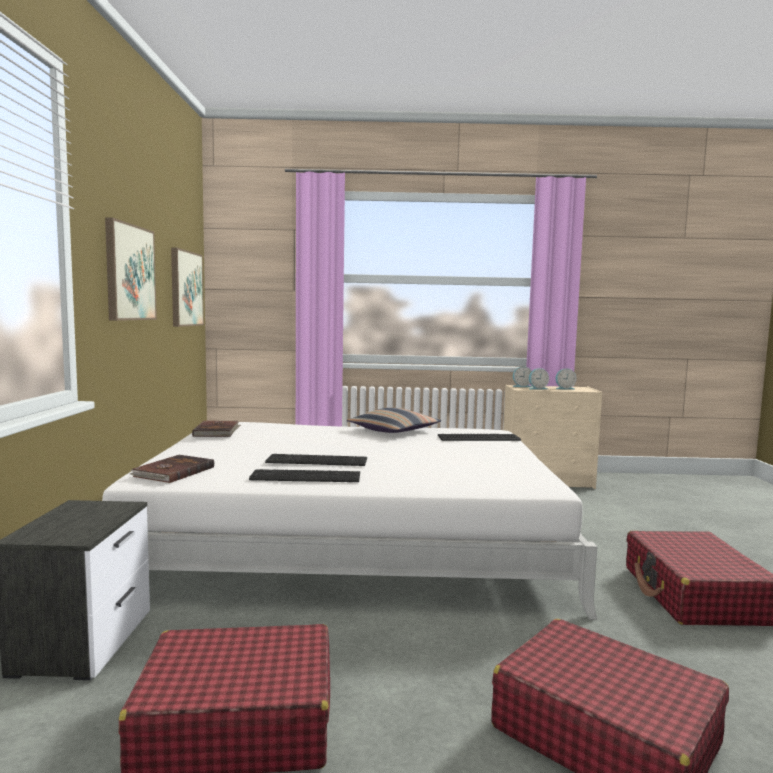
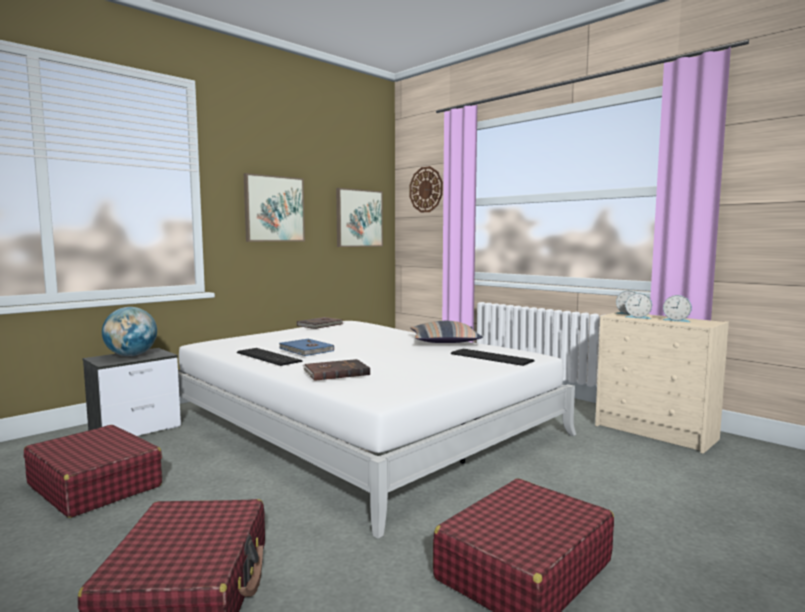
camera: 45 degrees right, 0 degrees up
(76, 519) = (131, 355): none -> globe
(173, 472) = (226, 342): brown book -> brown book (336, 372)
(259, 258) = (426, 189): none -> wall clock
(318, 461) = (305, 350): keyboard -> blue book

